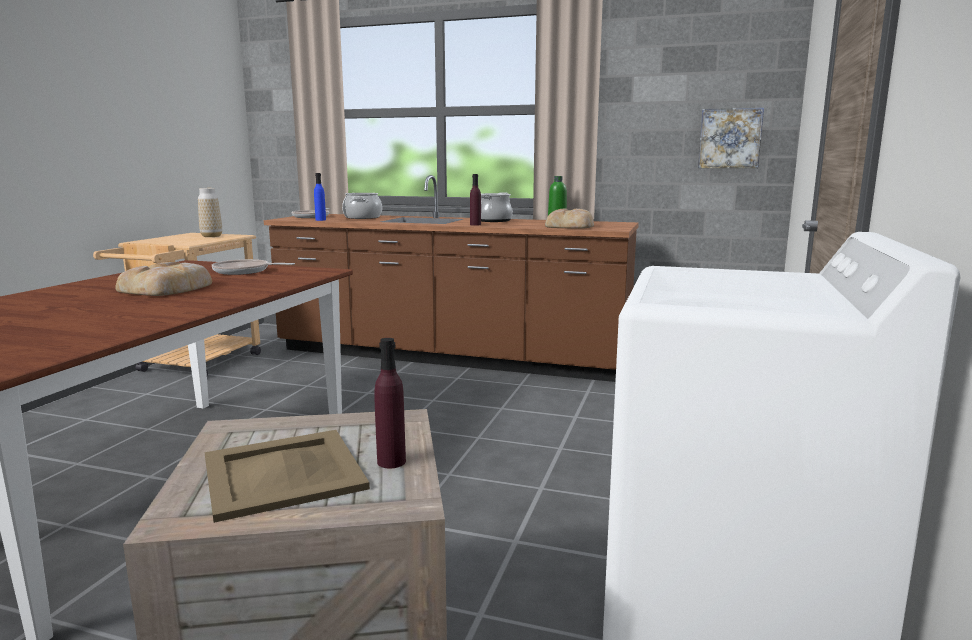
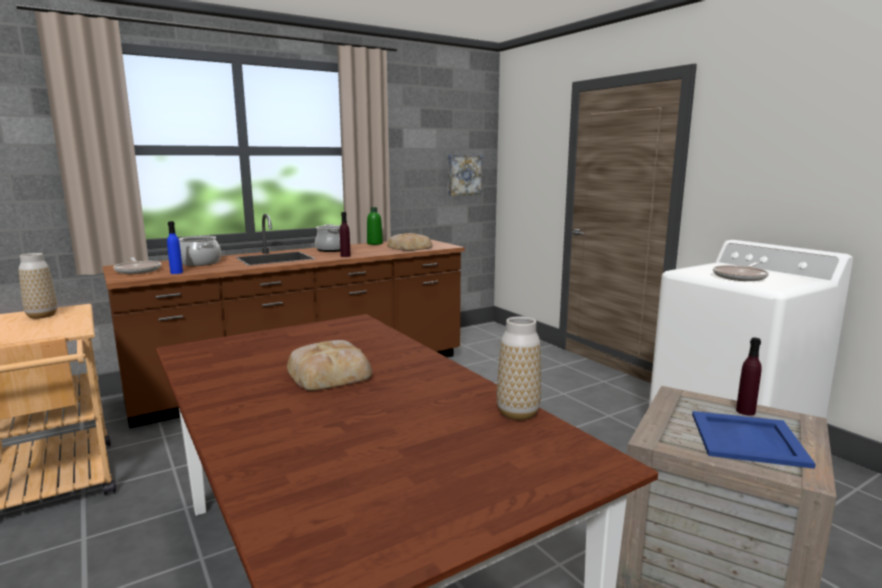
camera: 50 degrees left, 0 degrees up
(108, 335) = (517, 413): none -> vase
(244, 271) = (298, 339): frying pan -> frying pan (741, 277)
(282, 474) = (748, 439): beige tray -> blue tray

